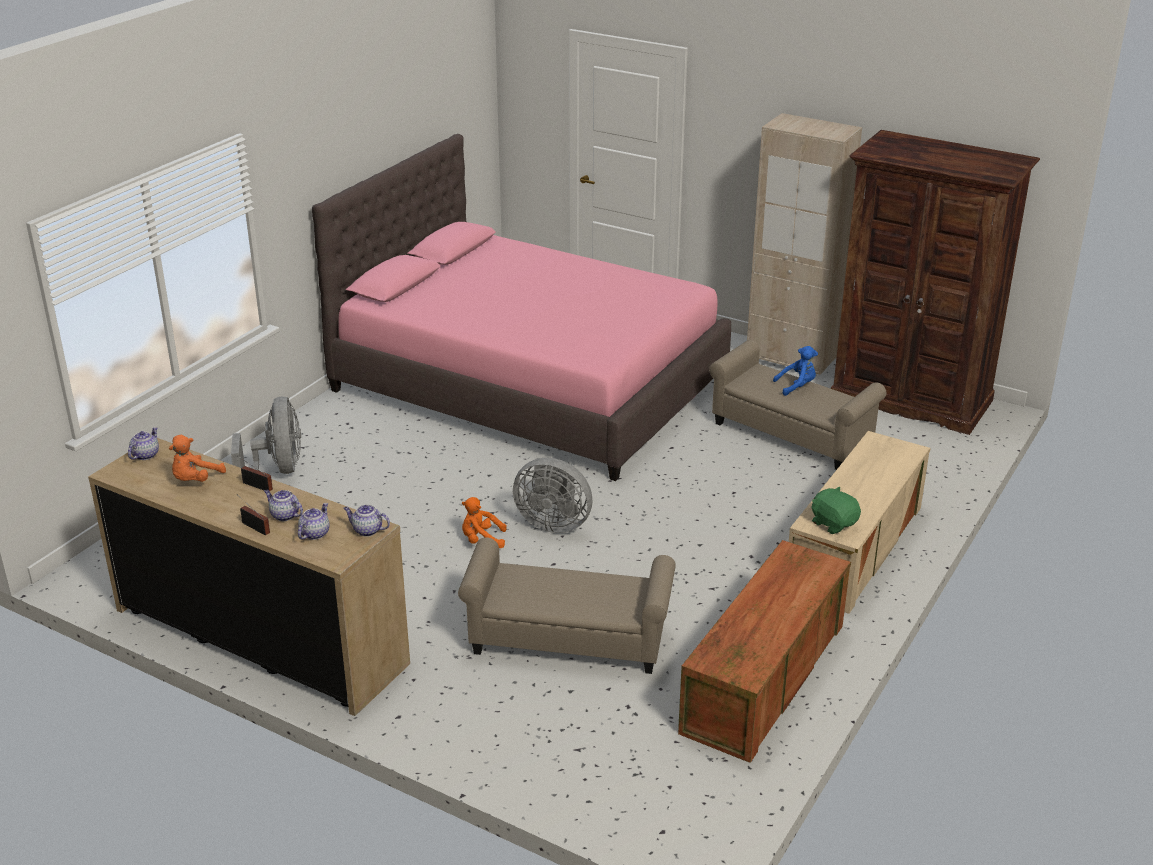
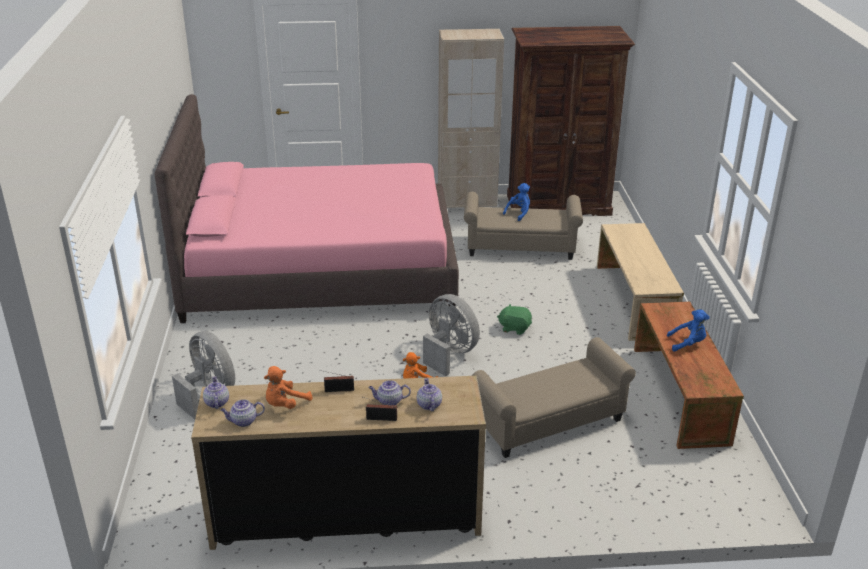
camera: 35 degrees left, 0 degrees up
(195, 480) = (285, 404): orange plush toy -> orange plush toy turned 45 degrees clockwise
(367, 530) = (460, 387): teapot -> teapot (243, 421)
(553, 523) = (449, 354): grey fan -> grey fan turned 120 degrees counterclockwise
(773, 608) = (688, 344): none -> blue plush toy
(833, 523) = (654, 283): green plush toy -> green plush toy (514, 328)

